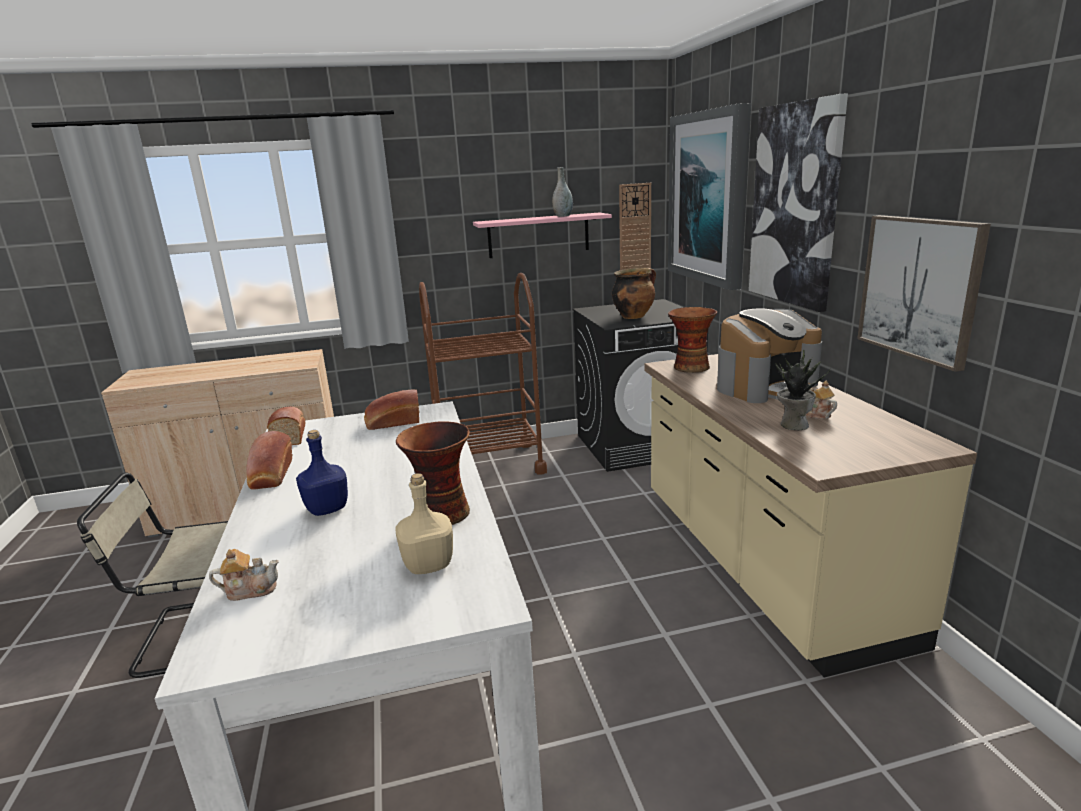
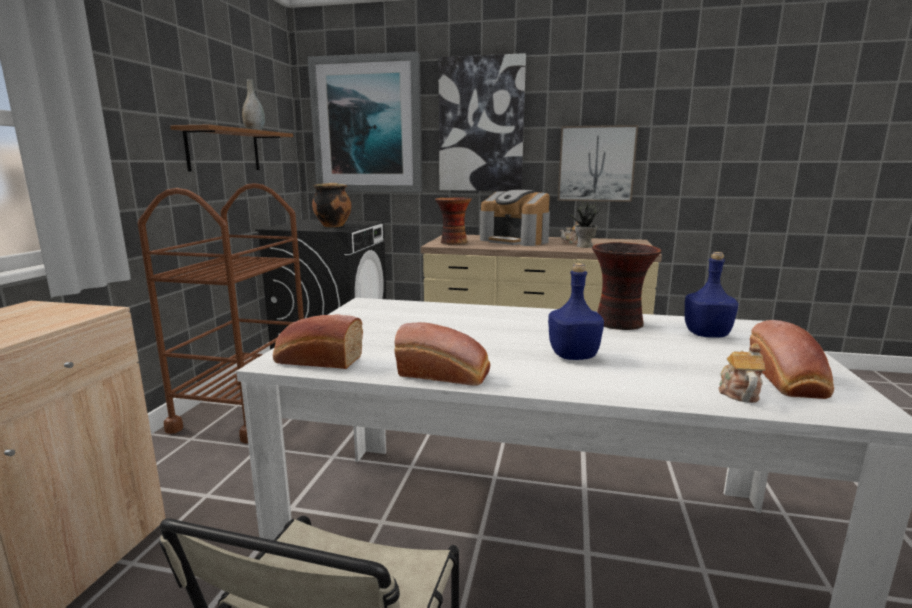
camera: 65 degrees left, 5 degrees down
(392, 423) = (373, 318): bread -> bread (788, 381)
(427, 565) = (707, 334): beige bottle -> blue bottle
(538, 235) = (224, 150): pink shelf -> brown shelf
(634, 229) = (283, 154): wall clock -> none
(765, 385) = (515, 240): coffee machine -> coffee machine turned 135 degrees clockwise

